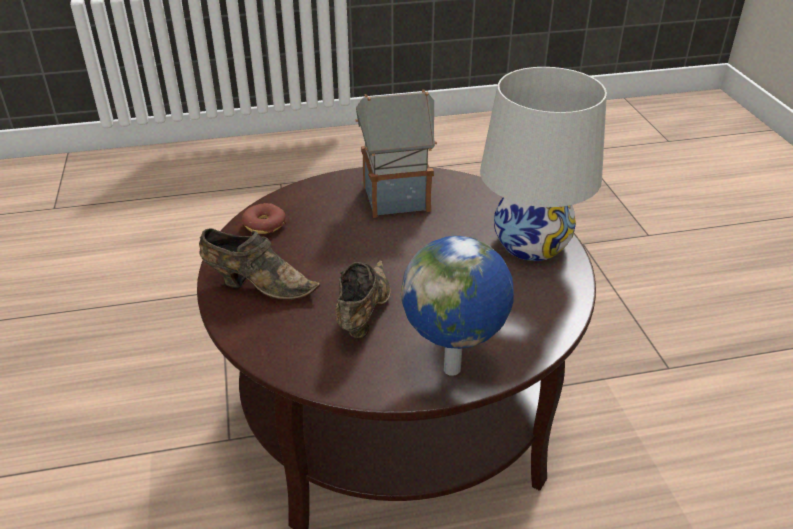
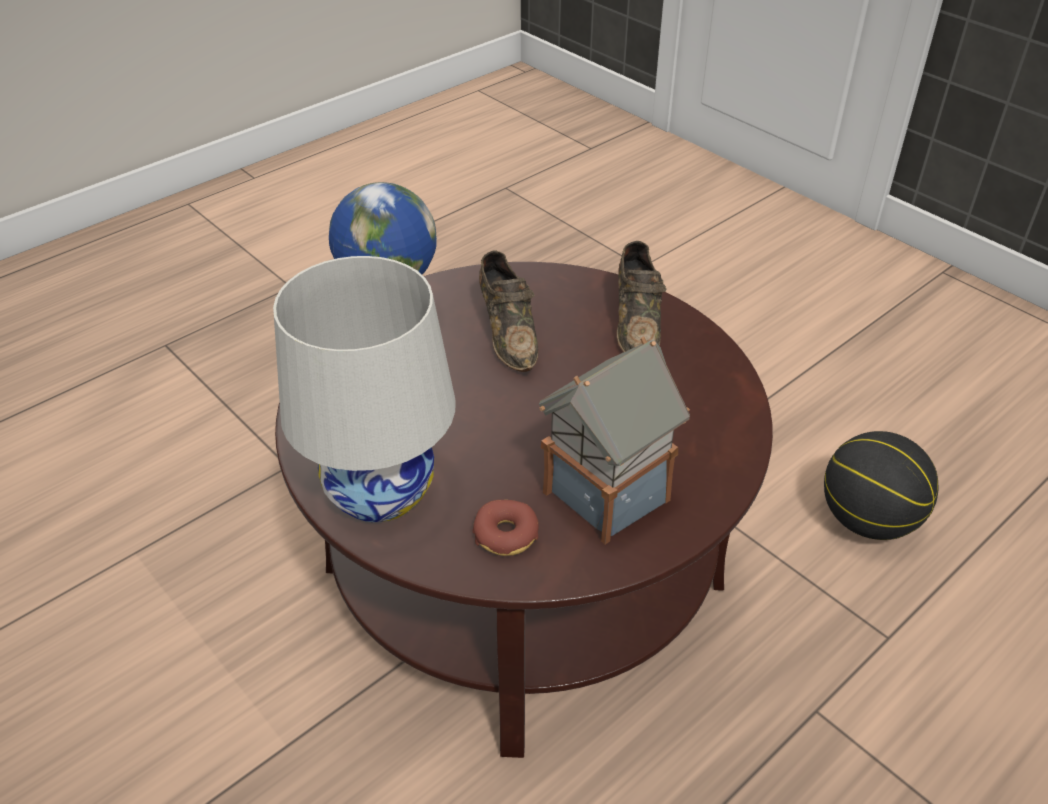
camera: 150 degrees right, 5 degrees up
(141, 345) = (867, 520): none -> basketball
(257, 285) = (636, 325): brown shoe -> brown shoe turned 75 degrees counterclockwise
(264, 225) = (716, 389): donut -> donut (506, 534)

